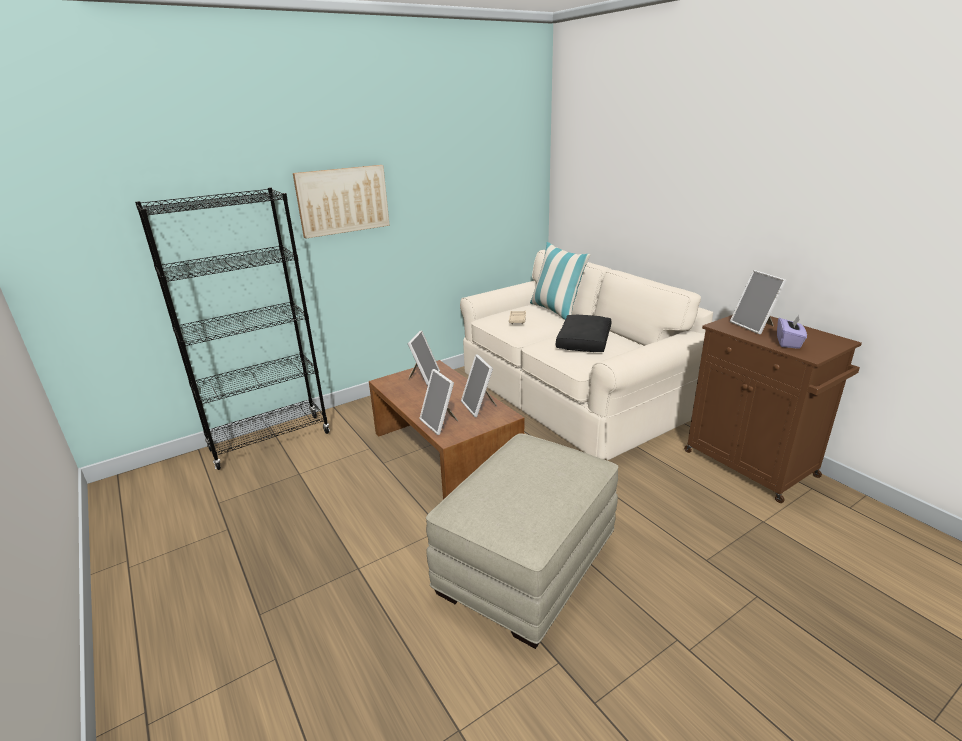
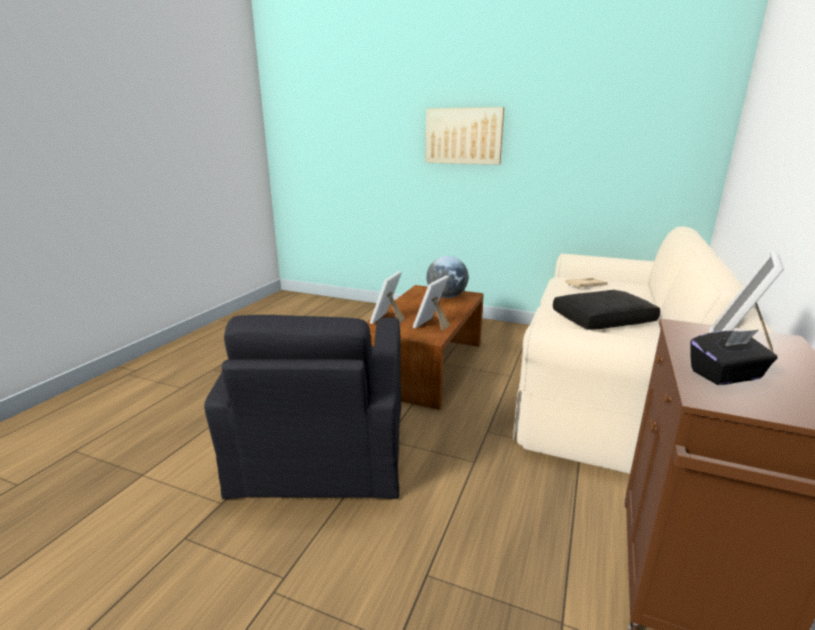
camera: 55 degrees right, 5 degrees down
(270, 441) = (364, 309): black bookcase -> none
(424, 377) = (446, 296): picture frame -> globe
(526, 565) = (323, 450): beige ottoman -> black armchair
(556, 311) = (646, 294): pillow -> none
(788, 342) = (726, 375): purple tissue box -> black tissue box

